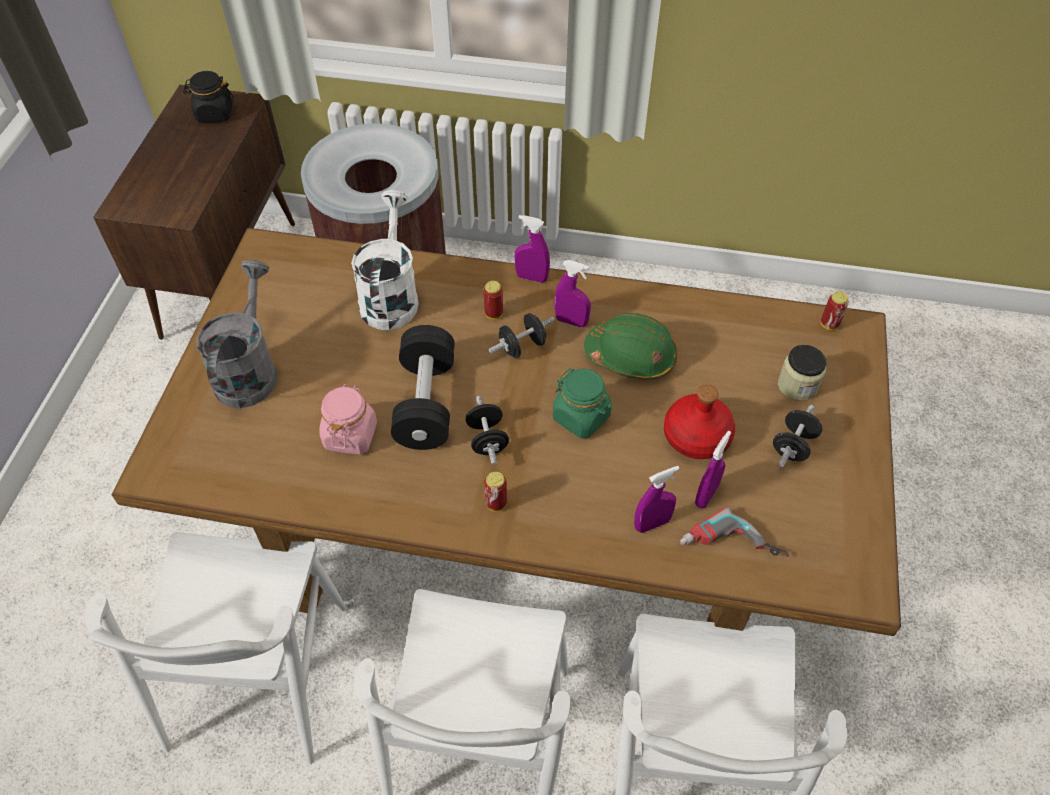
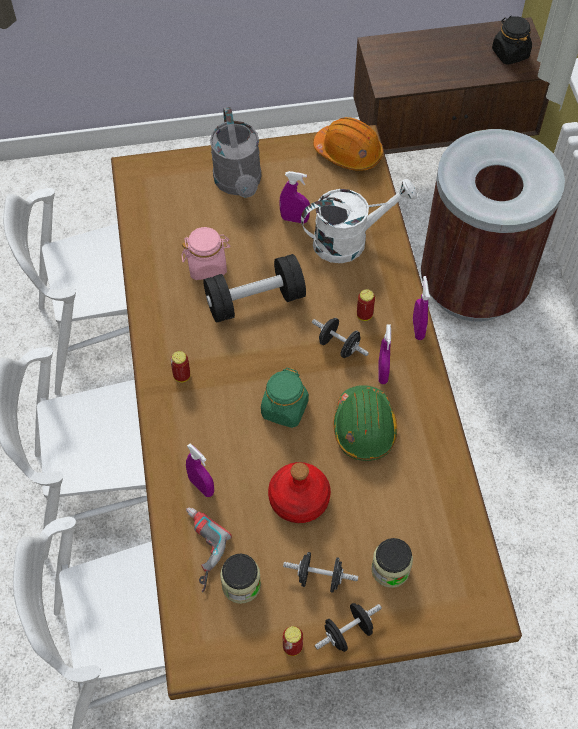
camera: 70 degrees right, 5 degrees up
(249, 370) = (239, 184): grey watering can -> grey watering can turned 90 degrees clockwise
(271, 261) = (348, 153): none -> orange hard hat
(487, 440) = (237, 352): black dumbbell -> black dumbbell (348, 632)
(706, 495) = (242, 520): purple spray bottle -> purple spray bottle (294, 219)
(784, 519) = (241, 585): none -> jar
(829, 324) = (479, 584): can -> can (292, 647)

